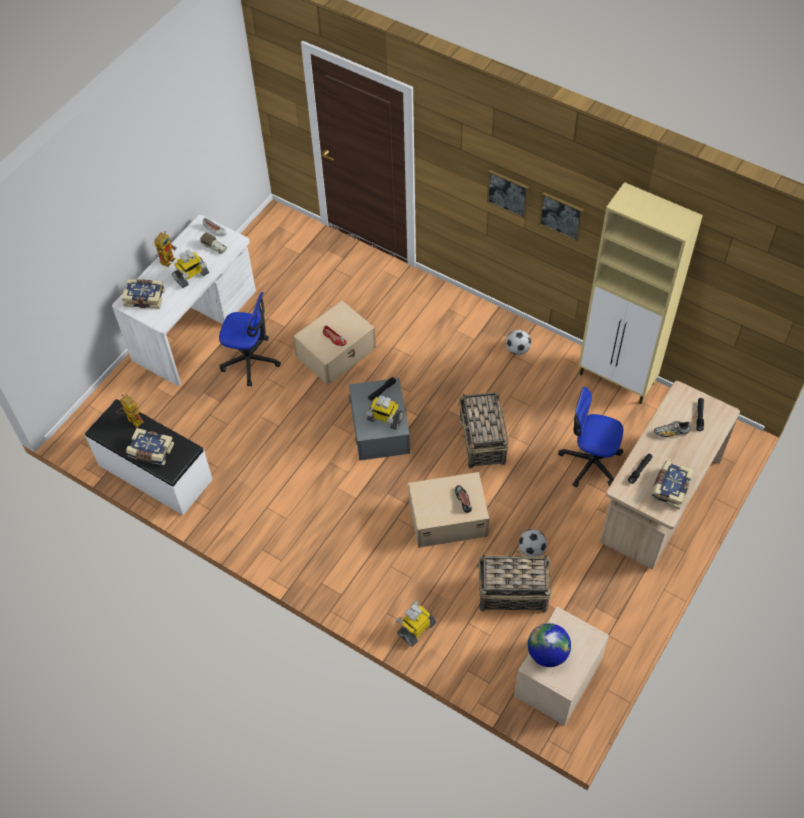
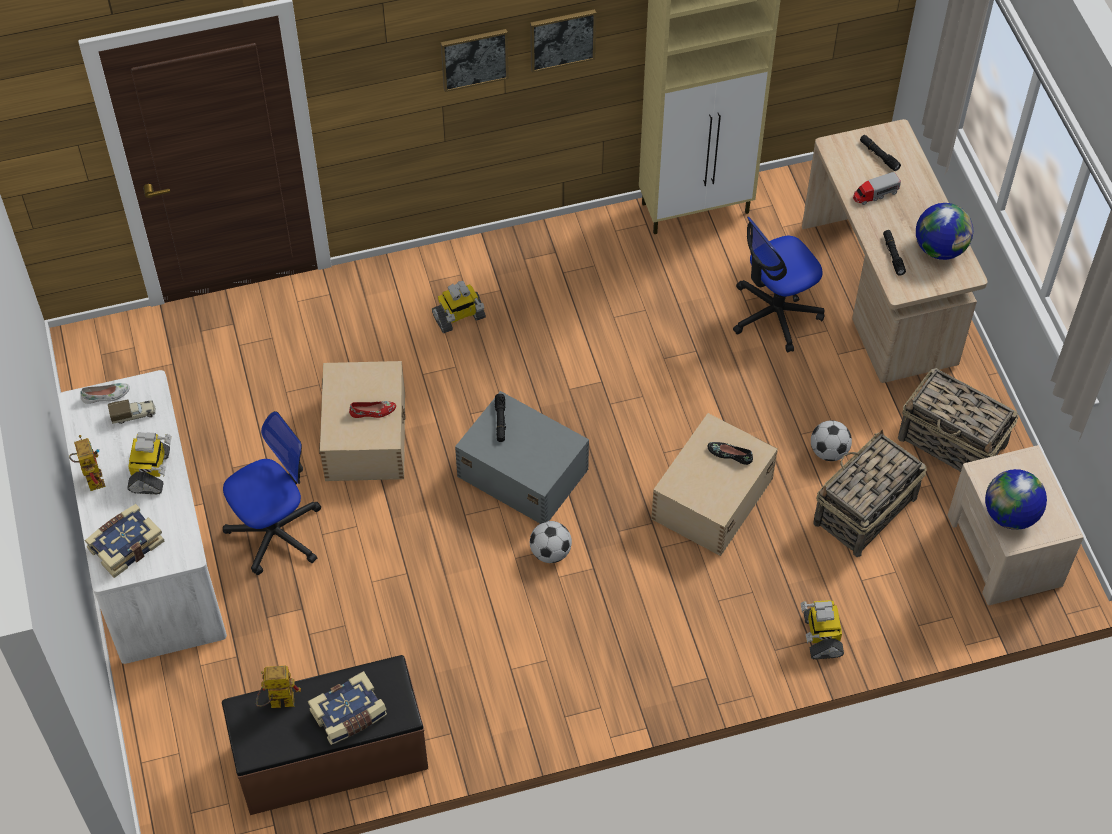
camera: 50 degrees left, 0 degrees up
(154, 473) = (331, 757): white bench -> brown bench
(385, 419) = (543, 447): toy robot -> toy robot (459, 317)
(482, 441) = (645, 389): basket -> basket (952, 443)
(517, 349) = (559, 262): football -> football (550, 552)
(670, 488) = (940, 248): book -> globe
(671, 432) = (875, 194): shoe -> toy truck

